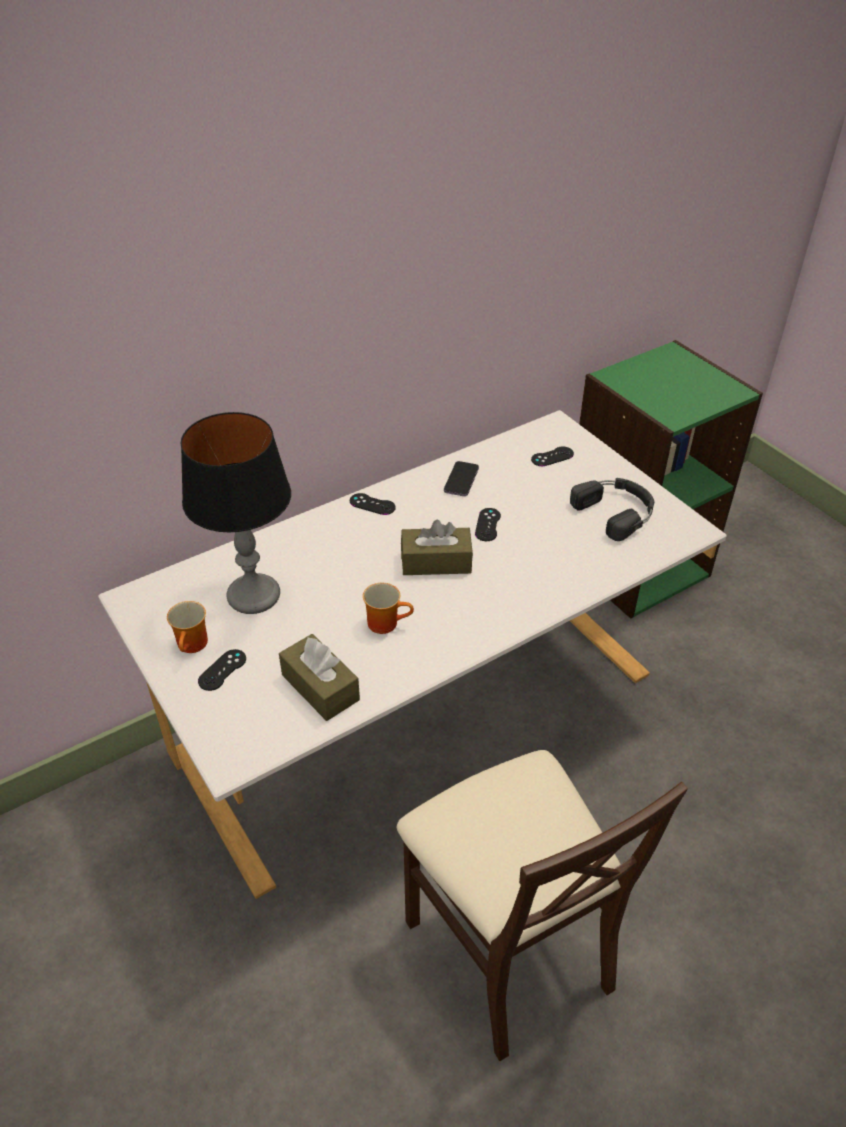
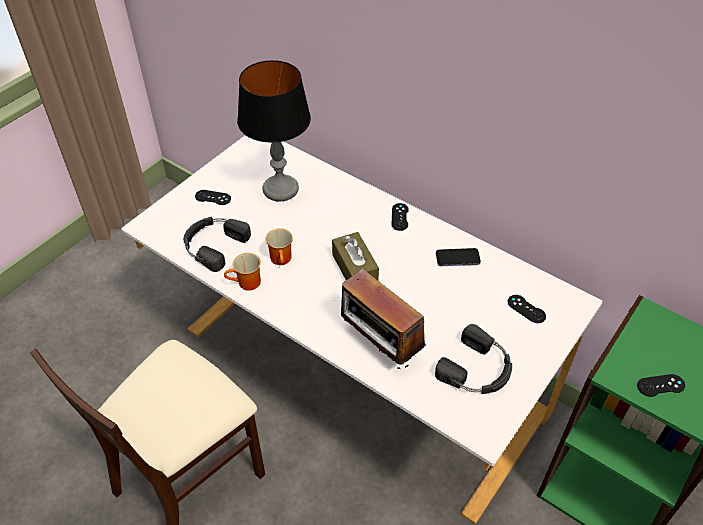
camera: 70 degrees right, 5 degrees up
(194, 645) = (228, 179): mug -> mug (247, 284)
(320, 687) = (213, 245): brown tissue box -> black headphones
(487, 525) = (412, 288): black game controller -> black game controller (660, 385)
(562, 572) = (380, 347): none -> radio

